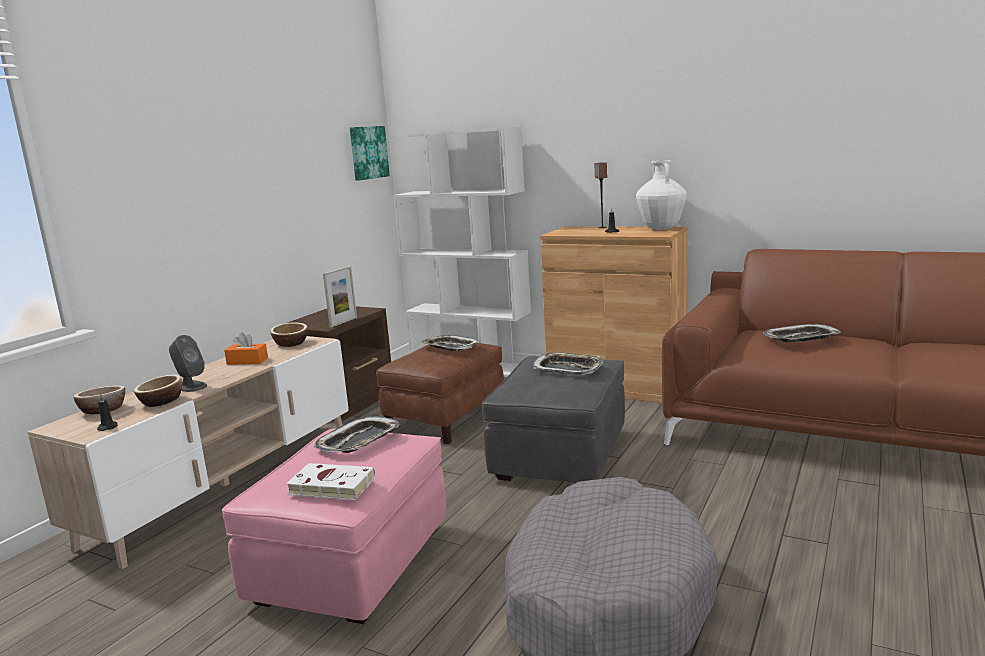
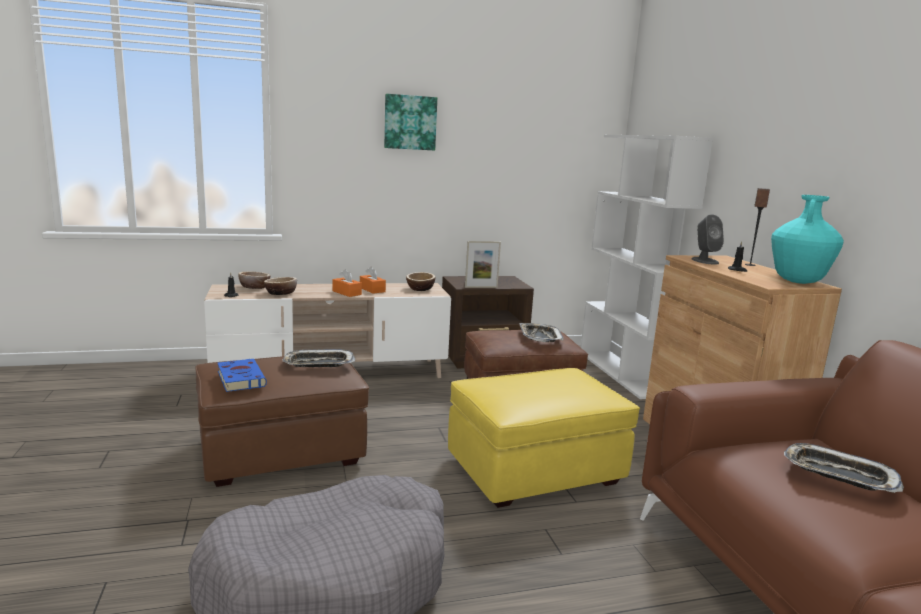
camera: 45 degrees right, 0 degrees up
(190, 386) = (312, 291): grey speaker -> grey speaker (704, 261)
(232, 373) = (346, 293): none -> orange tissue box
(329, 486) = (240, 378): white book -> blue book
(352, 564) = (281, 453): pink ottoman -> brown ottoman
(368, 152) = (591, 149): picture -> picture (410, 122)
(560, 456) = (535, 471): grey ottoman -> yellow ottoman
(567, 368) = (561, 388): tray -> none
(661, 229) = (798, 281): white vase -> turquoise vase

